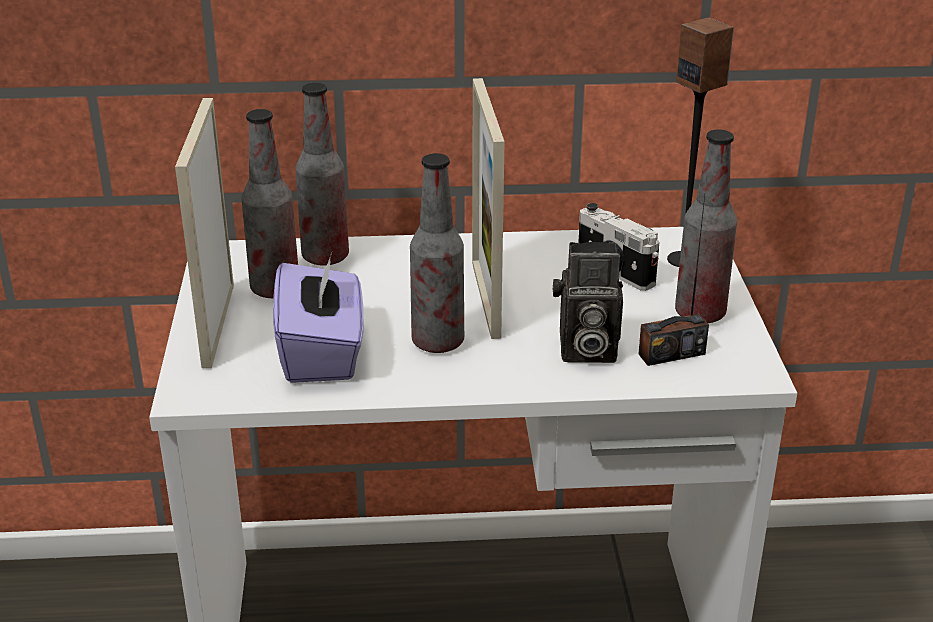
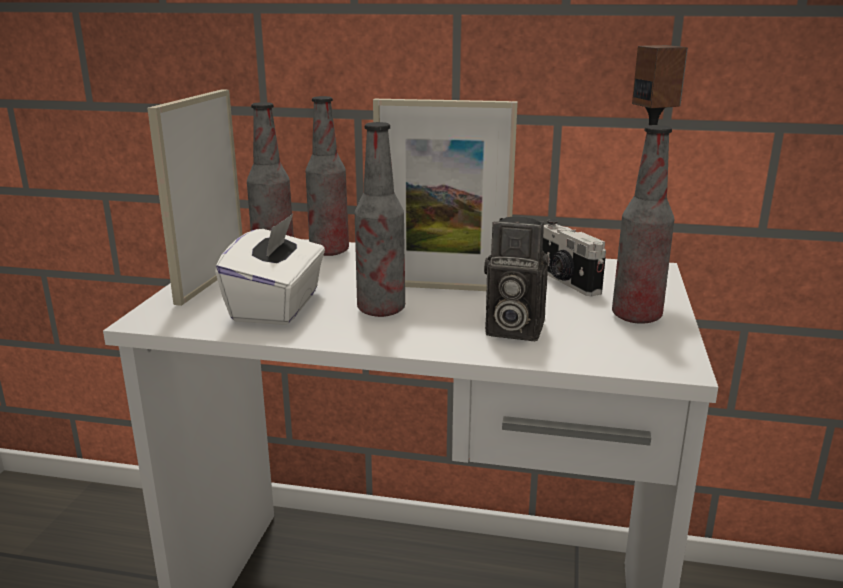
camera: 15 degrees right, 10 degrees down
(322, 353) = (278, 306): purple tissue box -> white tissue box
(485, 298) = (442, 287): picture frame -> picture frame turned 90 degrees counterclockwise
(671, 354) = (595, 341): radio -> none

